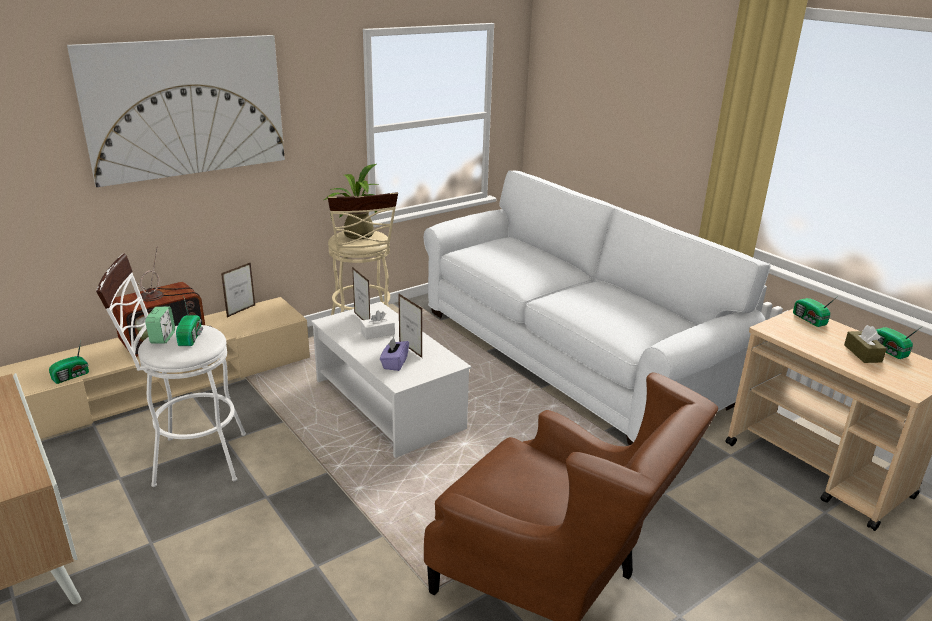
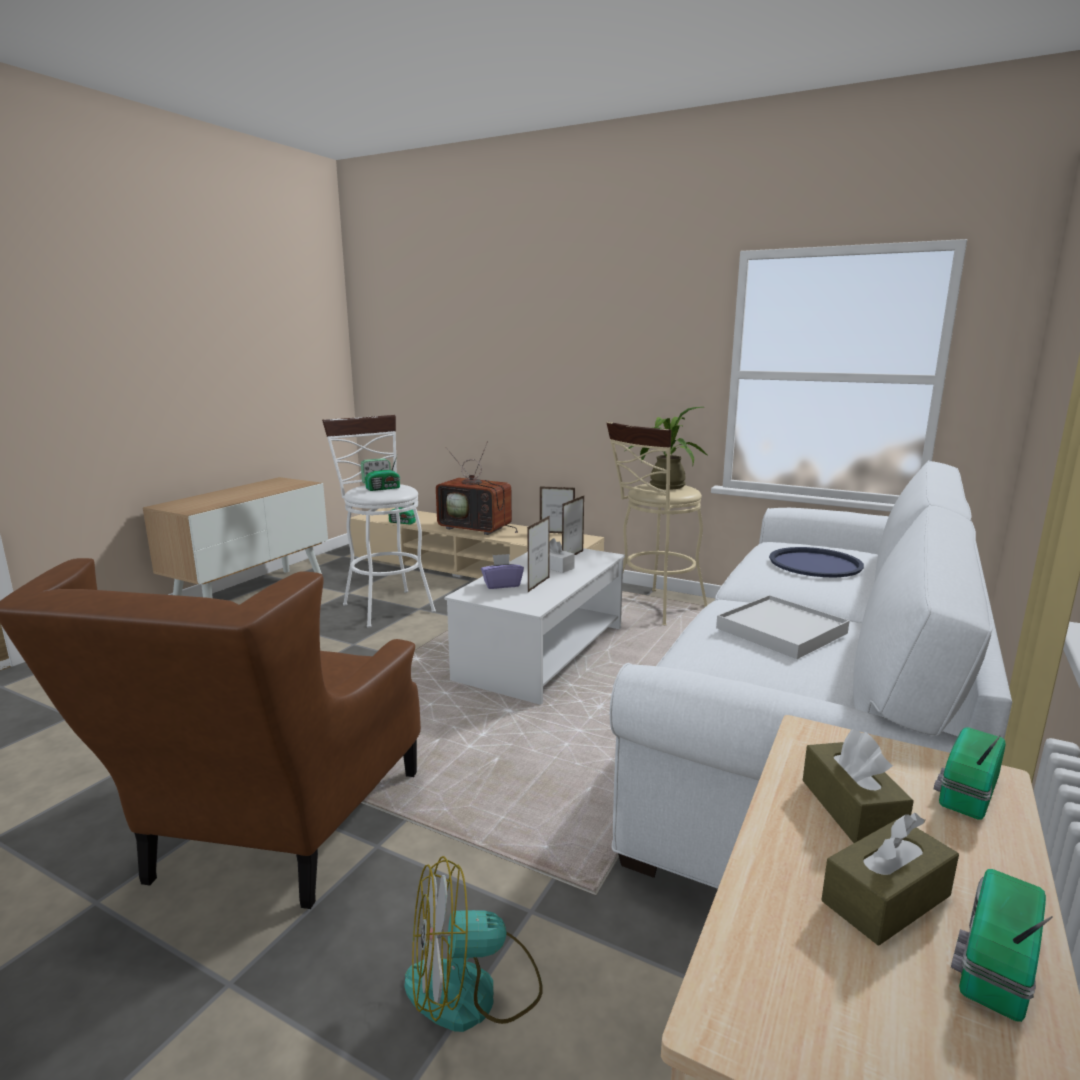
camera: 65 degrees right, 10 degrees down
(186, 107) = (545, 326): picture -> none
(520, 257) = (815, 564): none -> blue tray
(608, 301) = (781, 631): none -> white tray
(708, 526) = (472, 989): none -> fan
(817, 340) = (851, 808): none -> brown tissue box

